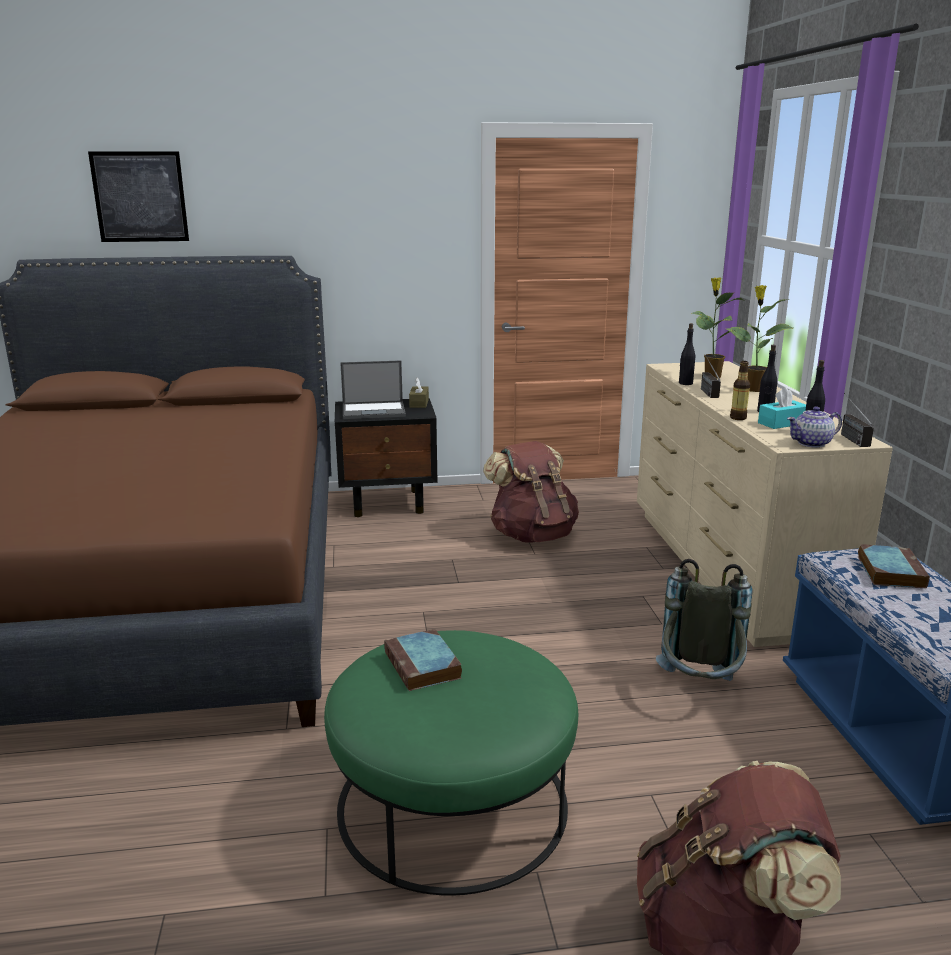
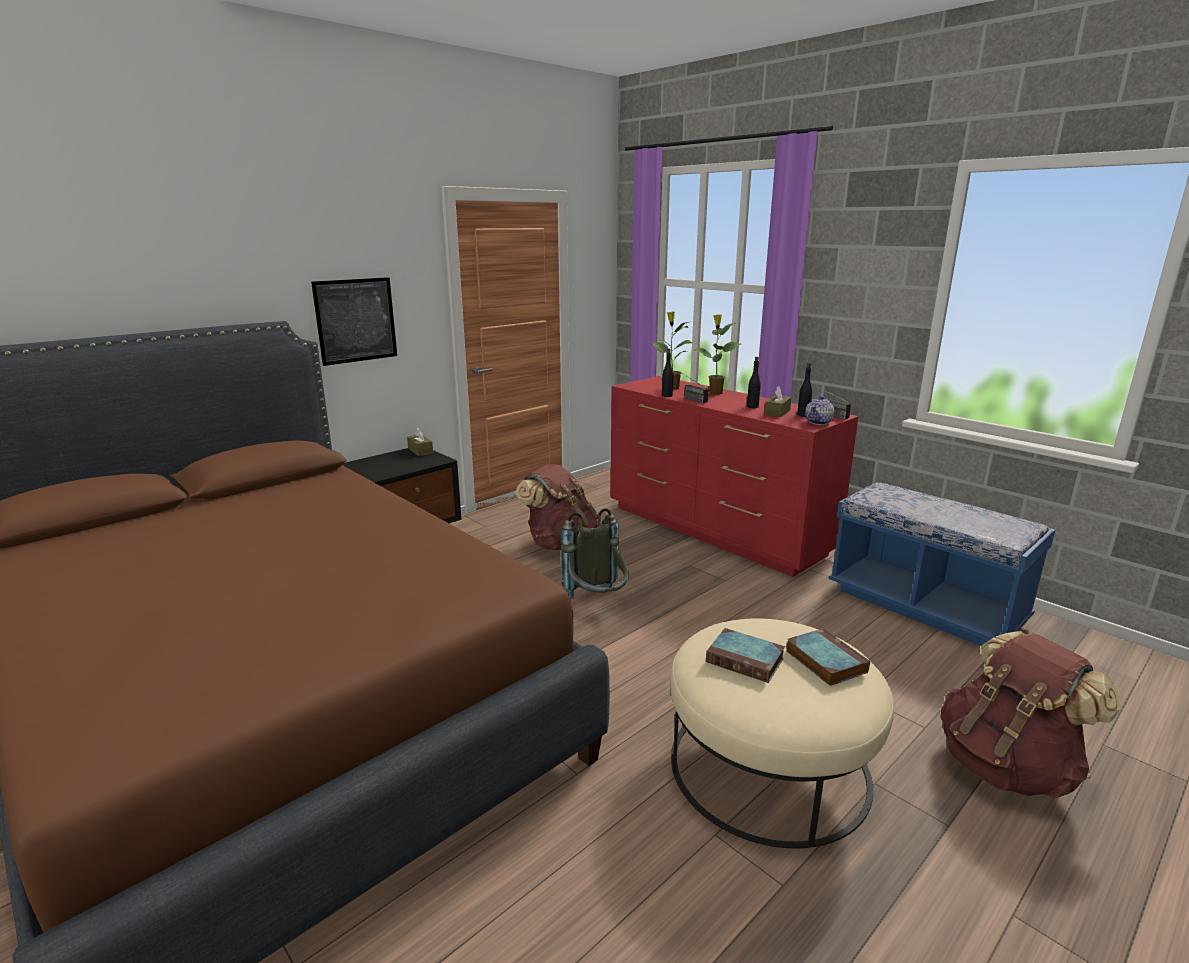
camera: 35 degrees left, 0 degrees up
(140, 197) = (87, 264): picture -> picture (356, 320)
(374, 411) = (391, 465): laptop -> none
(452, 803) = (768, 766): green ottoman -> beige ottoman
(699, 689) = (800, 616): grey backpack -> grey backpack (597, 603)
(728, 570) = (716, 530): beige dresser -> red dresser
(738, 418) = (747, 414): bottle -> none
(782, 423) = (777, 412): turquoise tissue box -> brown tissue box
(889, 571) = (903, 497): book -> book (824, 660)

